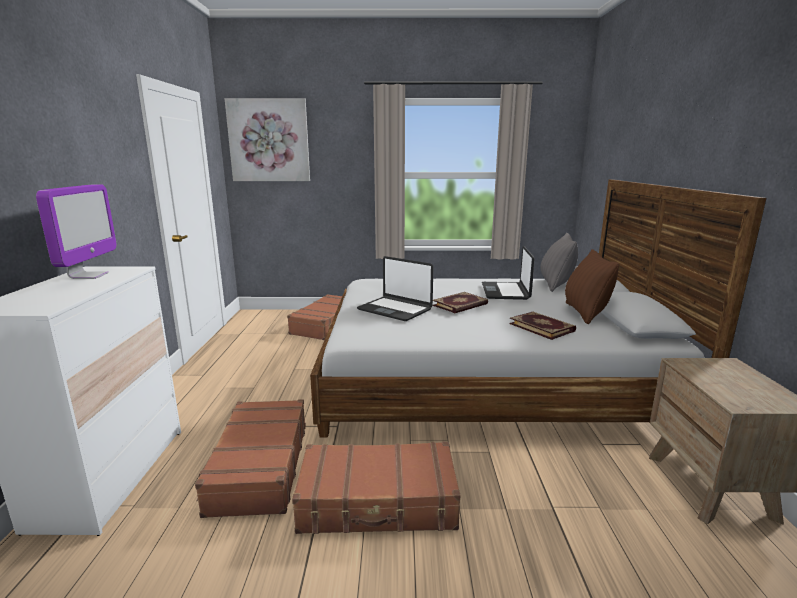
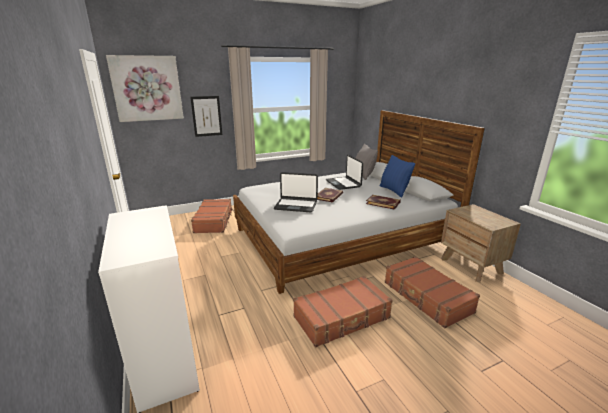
camera: 25 degrees left, 5 degrees up
(89, 276) = (134, 221): monitor -> none
(259, 467) = (259, 321): brown suitcase -> brown suitcase (426, 297)
(341, 180) = (206, 116): none -> picture
(585, 313) = (394, 191): brown pillow -> blue pillow

